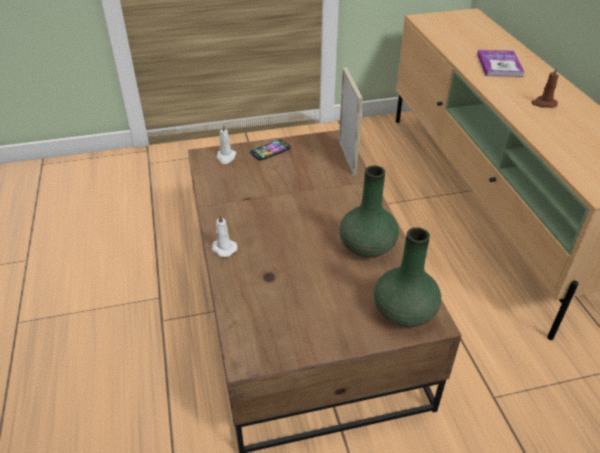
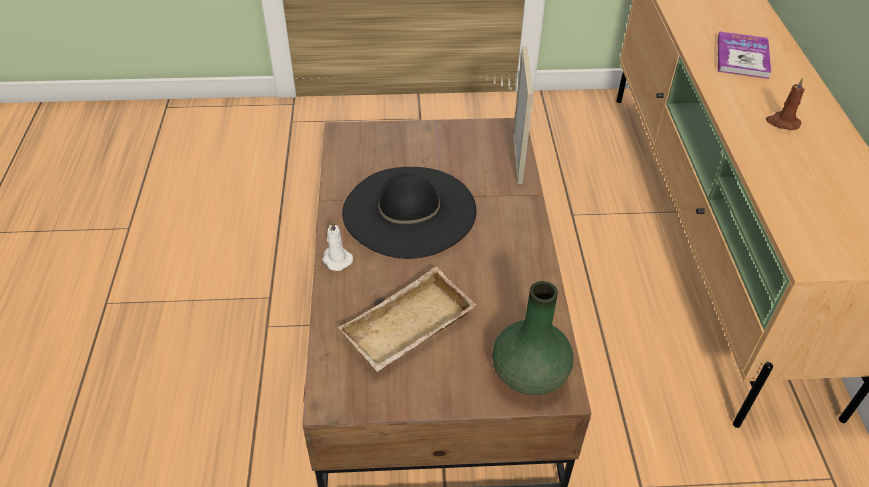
camera: 10 degrees right, 5 degrees up
(226, 157) = (368, 139): white candle -> none
(270, 150) = (424, 136): phone -> none
(273, 205) = (409, 211): none -> black hat
(297, 293) = (409, 329): none -> beige tray
(367, 247) = (508, 283): green vase -> none

